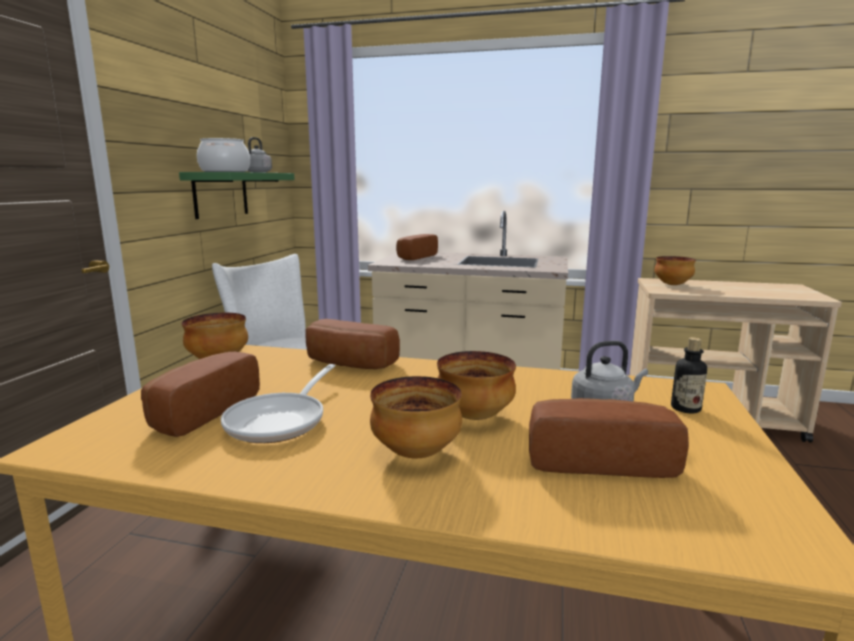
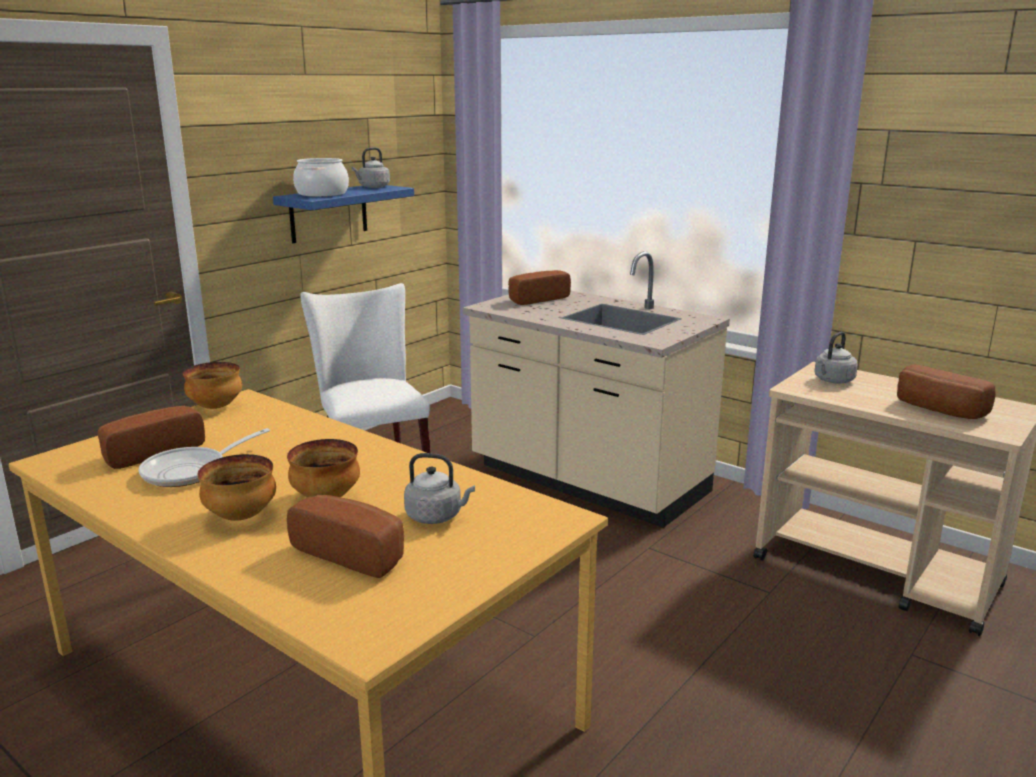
camera: 25 degrees right, 5 degrees up
(220, 194) = (328, 213): green shelf -> blue shelf
(348, 364) = (307, 429): bread -> bread (937, 410)
(673, 285) = (832, 381): bowl -> grey kettle
(685, 408) = (510, 531): bottle -> none

